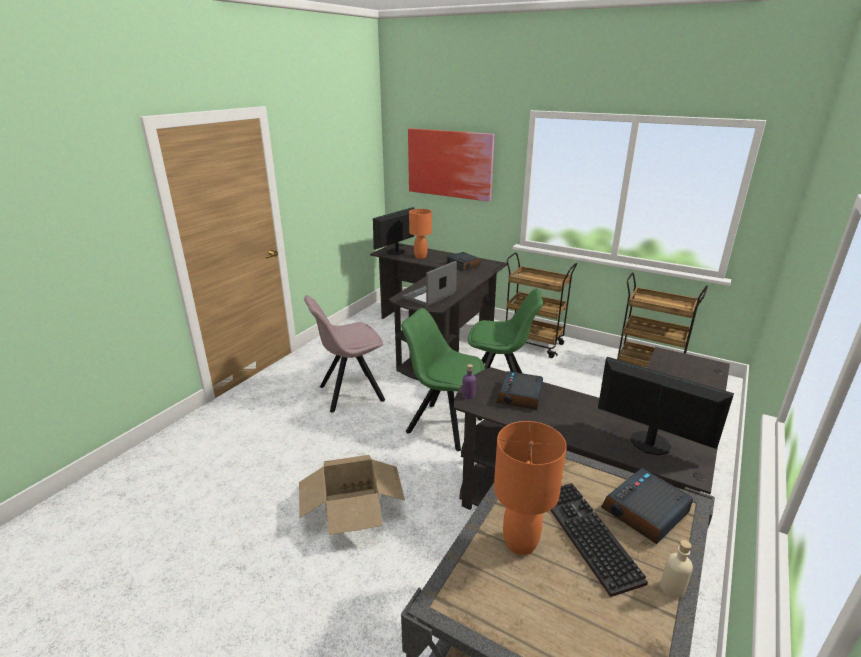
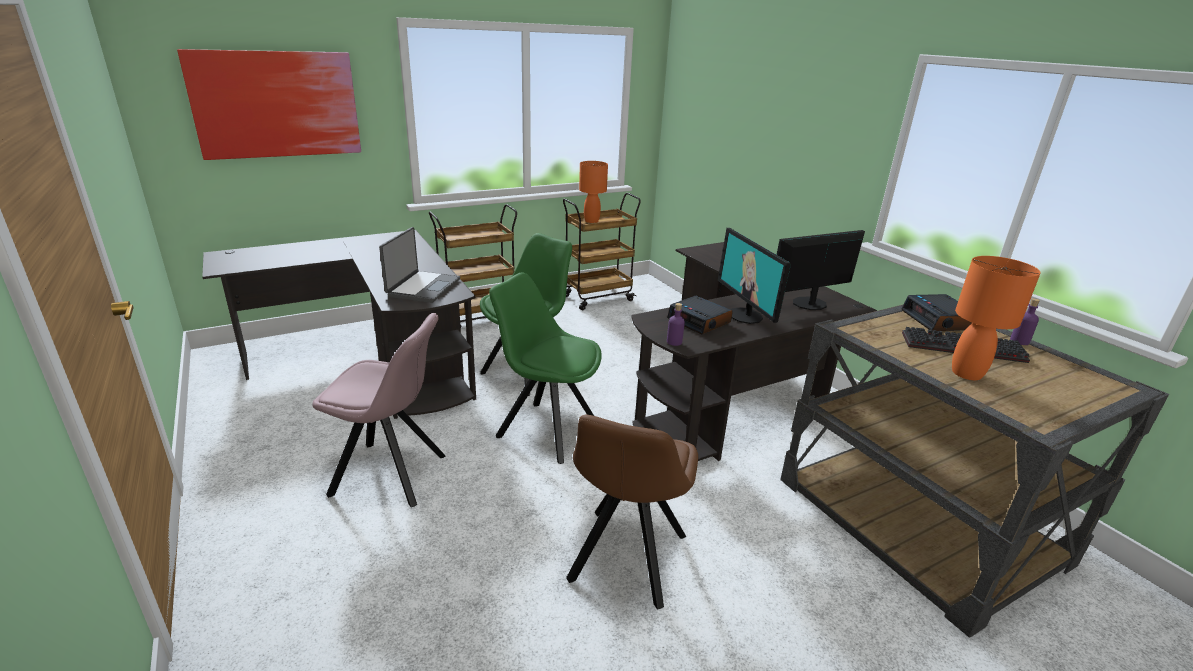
camera: 60 degrees left, 0 degrees up
(350, 393) = (390, 474): pink chair -> pink chair turned 90 degrees counterclockwise
(352, 509) = (626, 557): cardboard box -> brown chair
(396, 252) = (241, 261): monitor -> monitor (746, 316)
(420, 257) = (295, 255): orange table lamp -> orange table lamp (591, 221)
(430, 296) = (422, 287): laptop -> laptop turned 150 degrees counterclockwise
(443, 426) = (547, 431): green chair -> green chair turned 60 degrees clockwise
(463, 265) = (374, 246): alarm clock -> none
(672, 587) = (1019, 341): beige bottle -> purple bottle

